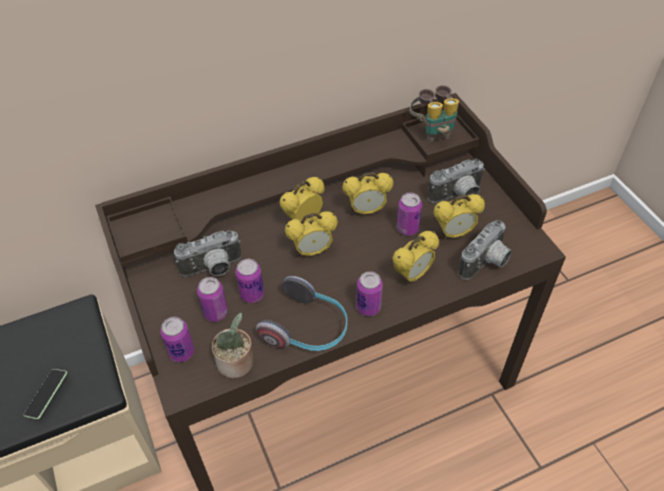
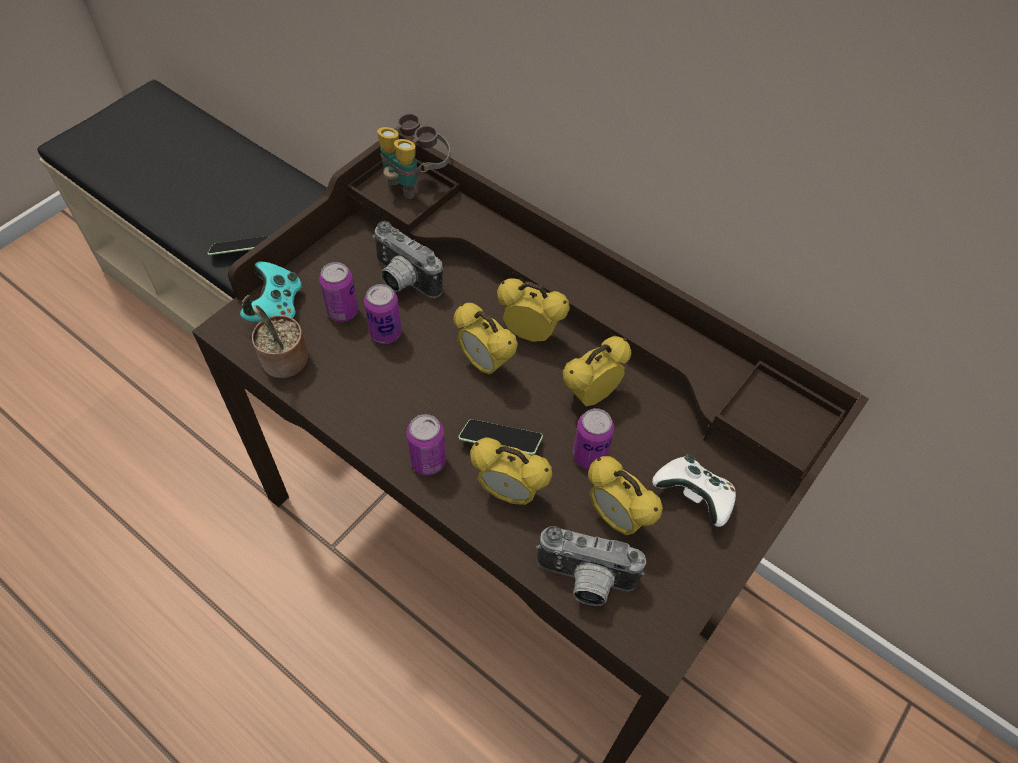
camera: 60 degrees right, 5 degrees up
(182, 352) = (276, 306): can -> turquoise game controller
(307, 328) = (363, 409): headphones -> none
(366, 211) = (591, 395): alarm clock -> alarm clock turned 90 degrees clockwise
(375, 266) = (500, 442): none -> phone
(433, 131) = (778, 407): binoculars -> binoculars (414, 181)
(457, 196) = (694, 497): camera -> white game controller

